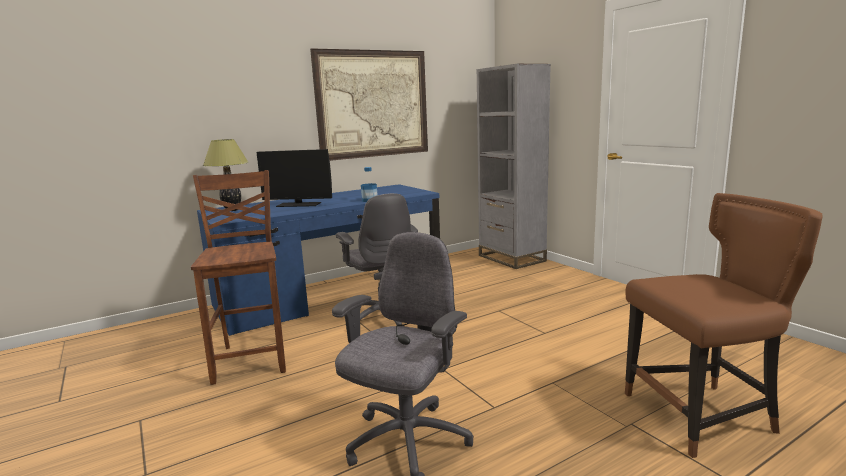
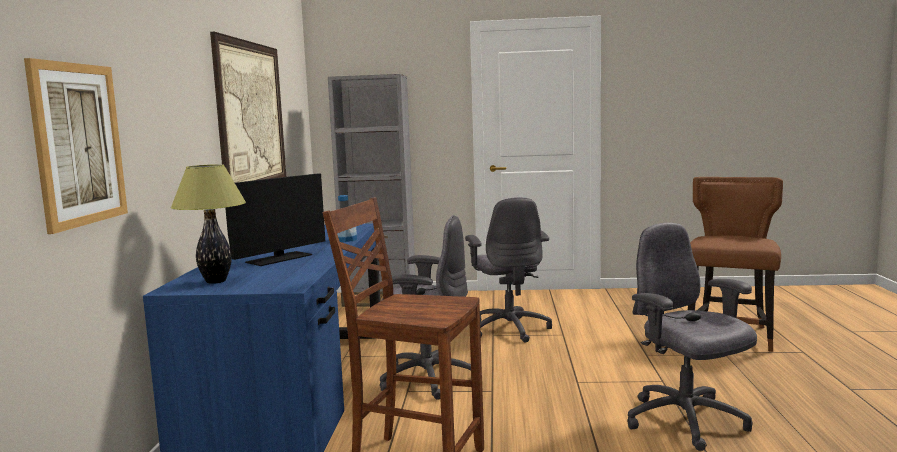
camera: 55 degrees left, 5 degrees down
(143, 125) = (79, 144): none -> picture
(522, 311) = (509, 329): none -> grey office chair

